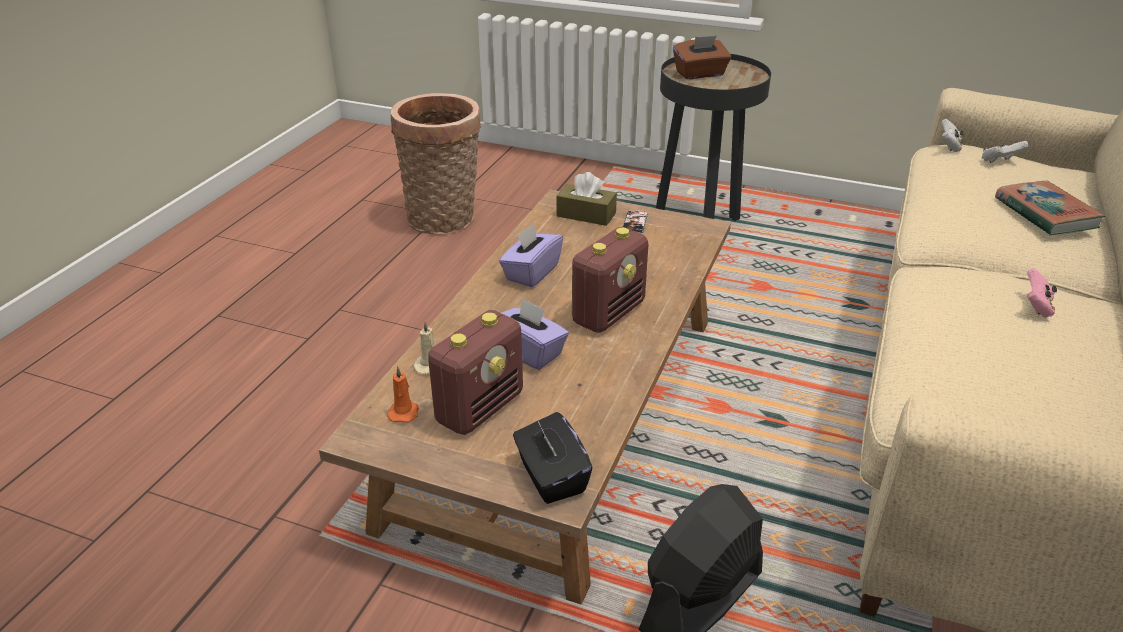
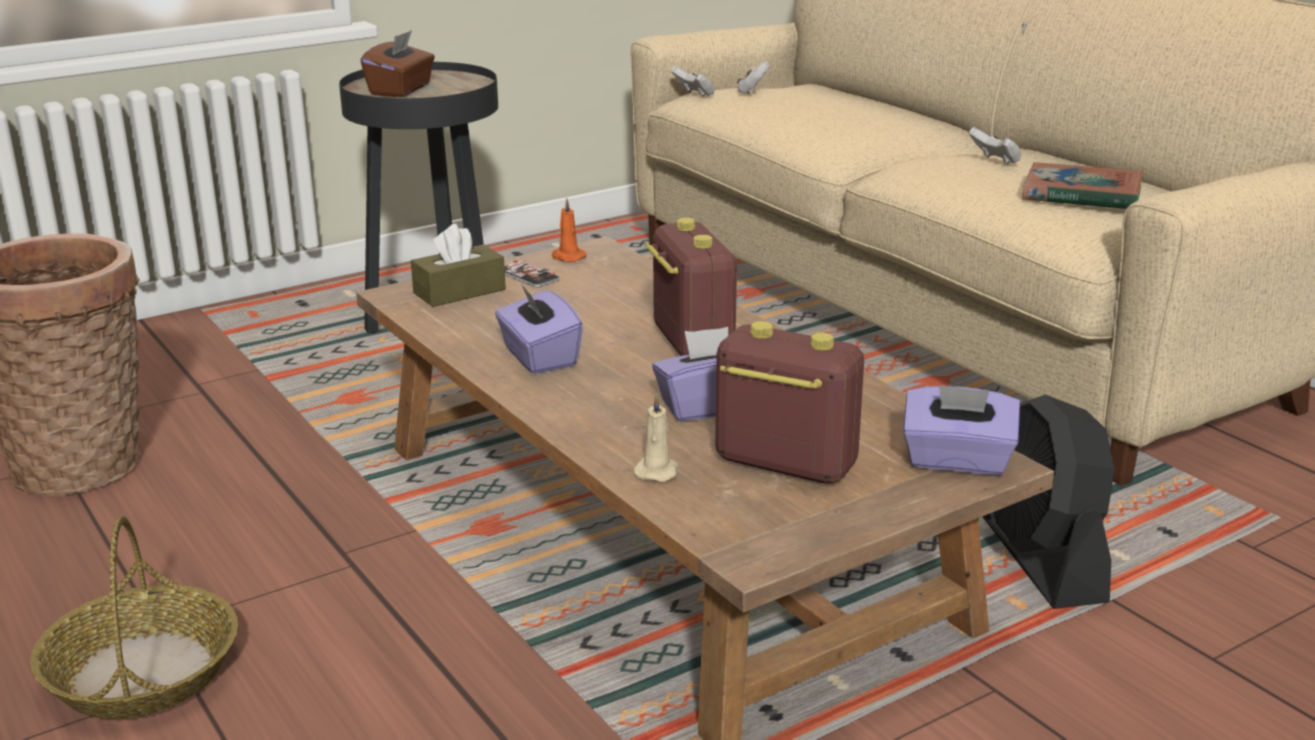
camera: 55 degrees left, 10 degrees down
(304, 323) = (142, 672): none -> basket
(404, 412) = (734, 513): orange candle -> orange candle (567, 257)
(480, 407) = (783, 464): radio -> radio turned 45 degrees counterclockwise
(551, 477) = (957, 461): black tissue box -> purple tissue box
(1036, 307) = (995, 161): pink game controller -> white game controller
(1045, 213) = (865, 109): book -> book (1081, 195)

